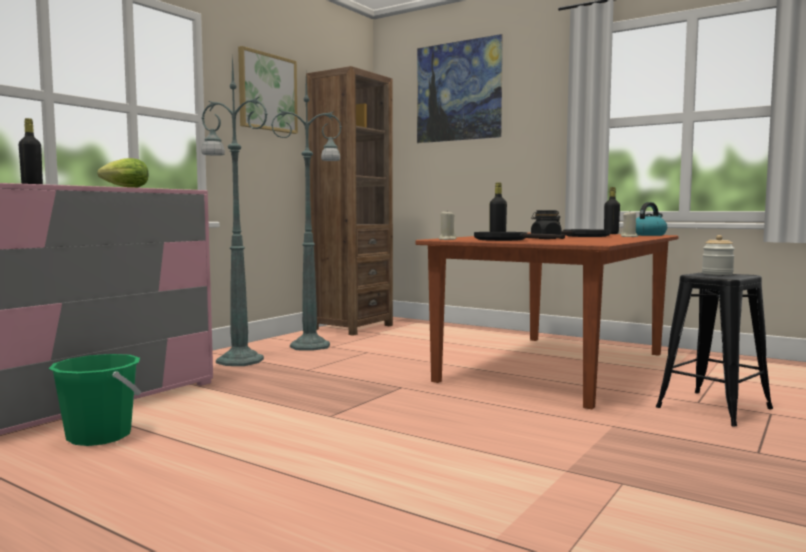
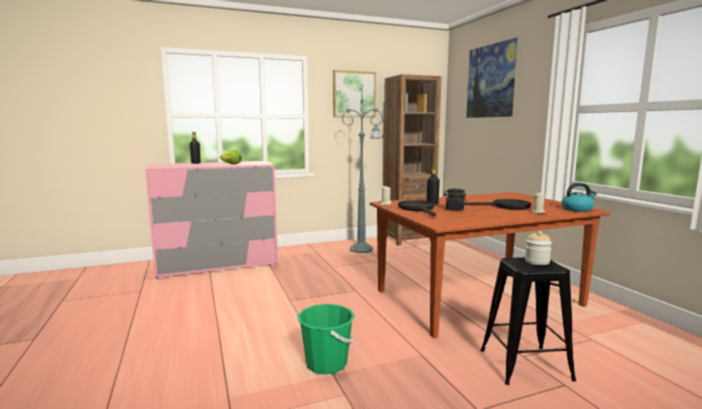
camera: 35 degrees right, 5 degrees up
(99, 436) = (193, 286): green bucket -> green bucket (326, 364)
(238, 360) = (311, 253): green floor lamp -> none
(611, 234) = (560, 202): black bottle -> none

